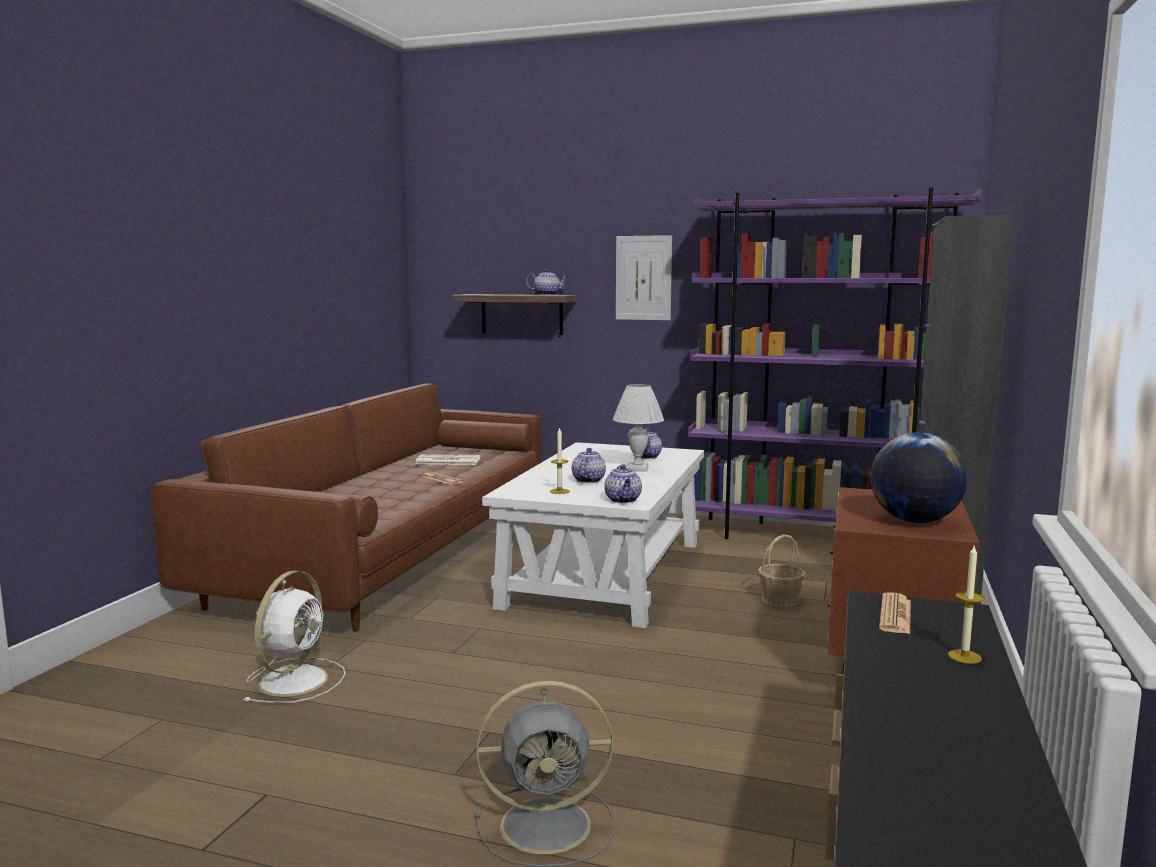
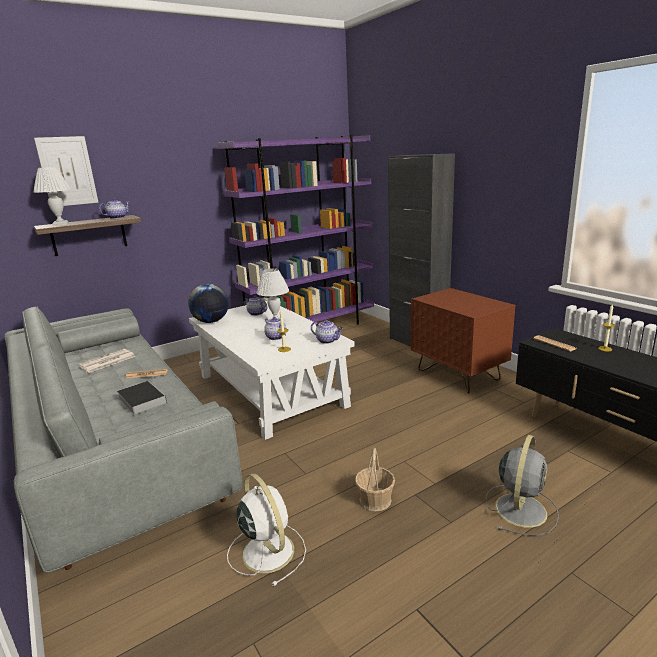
camera: 50 degrees left, 10 degrees up
(386, 494) = (141, 400): none -> book
(390, 553) = (114, 445): brown sofa -> grey sofa
(483, 294) = (61, 224): none -> white table lamp
(643, 278) = (180, 197): picture -> picture (67, 171)
(780, 599) = (364, 365): basket -> basket (375, 500)
(914, 521) = (478, 304): globe -> globe (211, 321)

